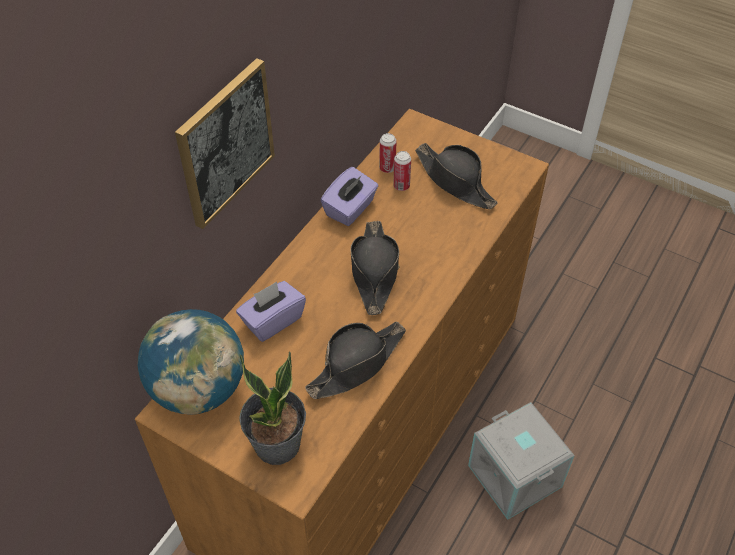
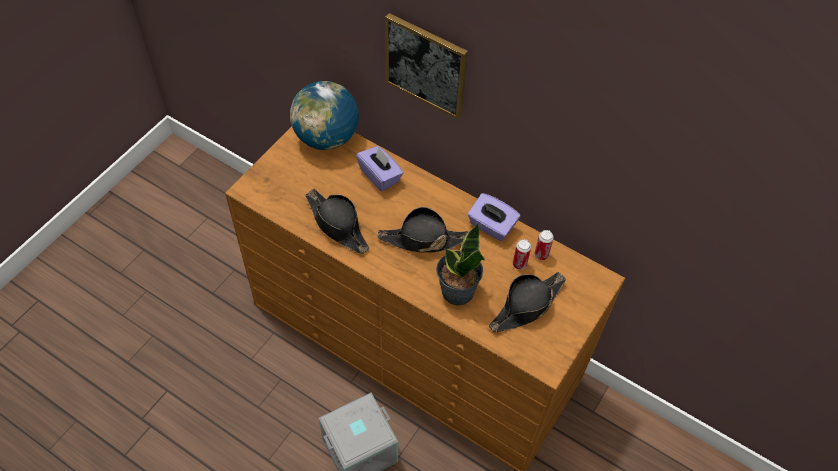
camera: 90 degrees right, 5 degrees up
(277, 445) = (278, 179): potted plant -> potted plant (457, 291)

